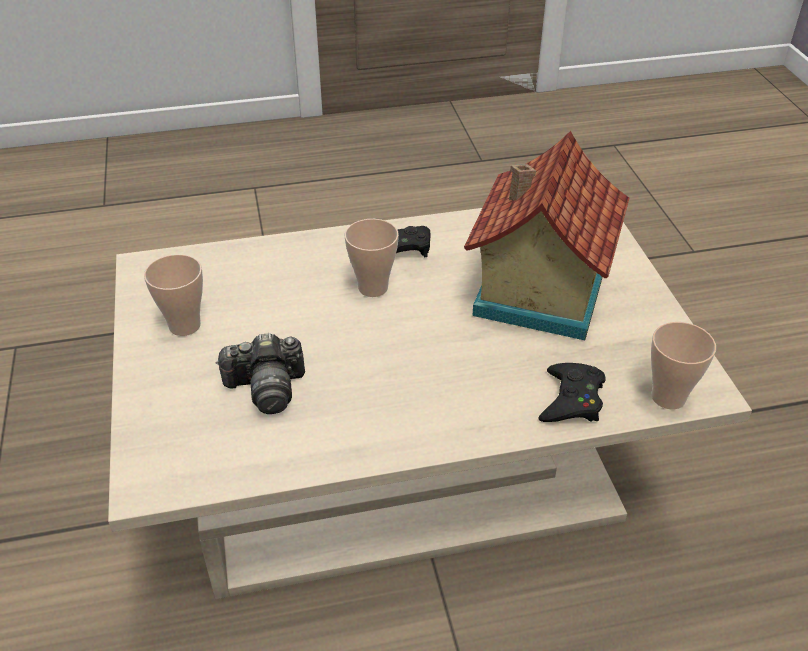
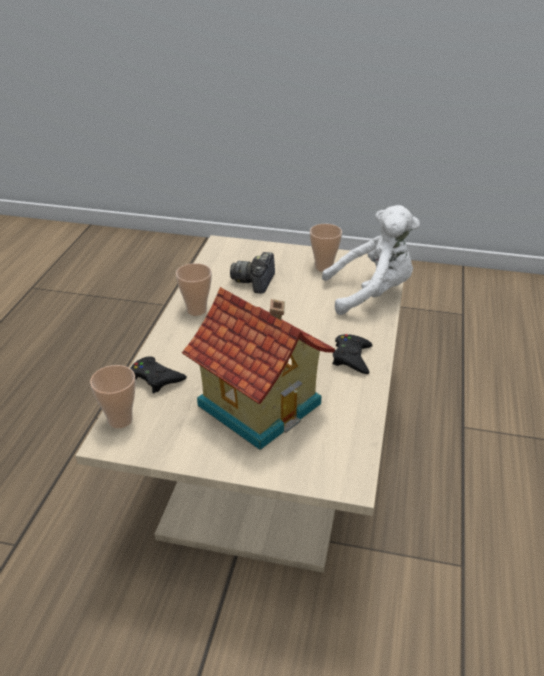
camera: 115 degrees right, 5 degrees down
(242, 263) = (371, 293): none -> white plush toy
(373, 288) = (315, 334): cup -> cup (196, 310)

